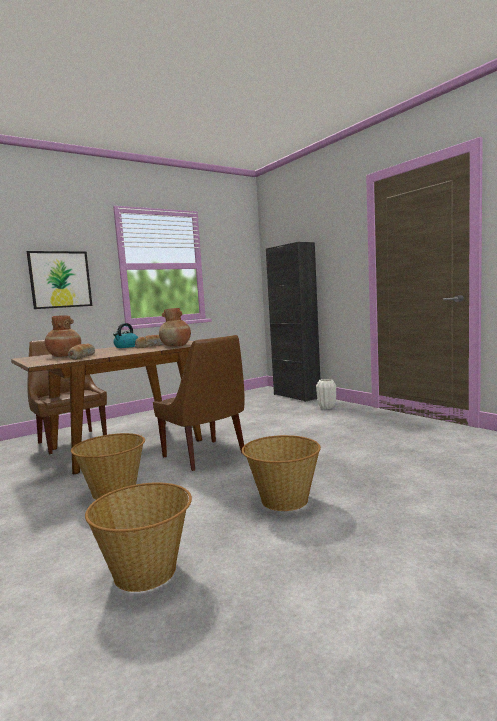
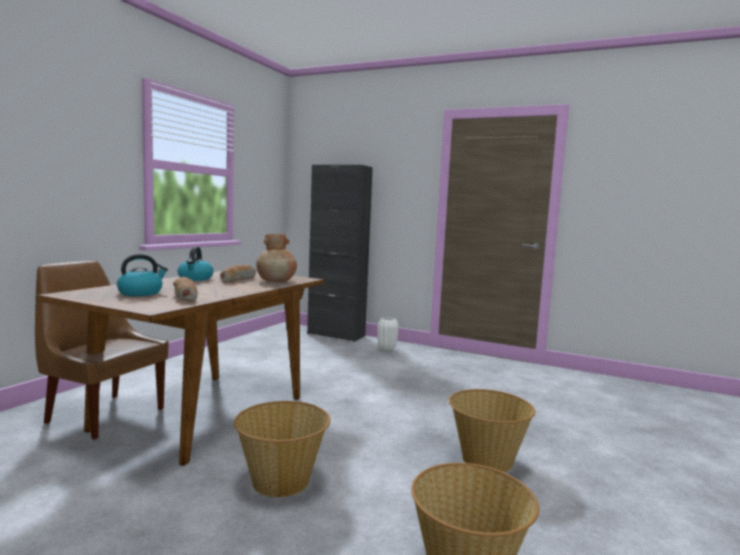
camera: 30 degrees left, 0 degrees up
(60, 279) = (66, 171): picture -> none
(64, 356) = (141, 293): brown vase -> kettle
(206, 456) = (333, 418): brown chair -> none

